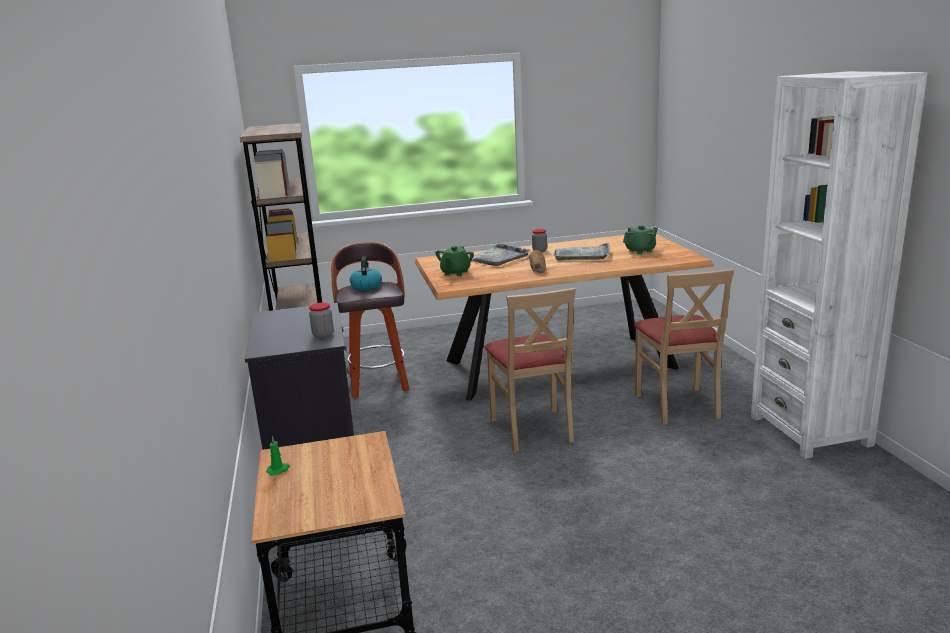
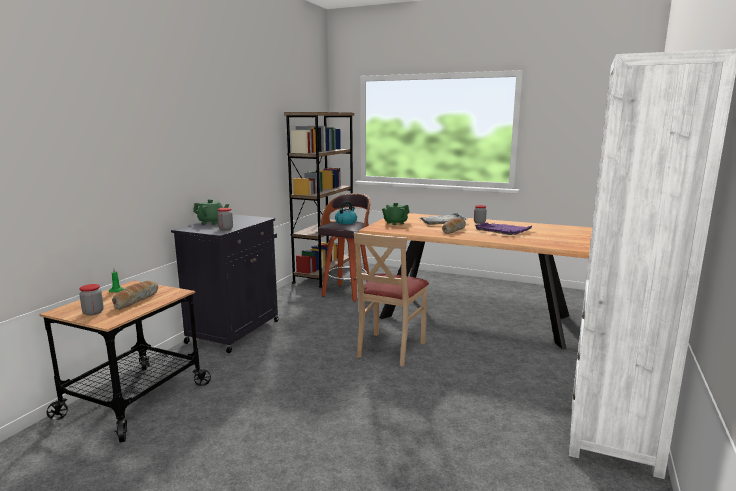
camera: 35 degrees right, 5 degrees down
(328, 506) = (93, 312): none -> jar
(341, 469) = (136, 300): none -> bread
(582, 255) = (503, 230): grey tray -> purple tray
(640, 251) = (554, 236): green teapot -> green teapot (212, 222)
(678, 405) = (520, 373): beige chair -> none

